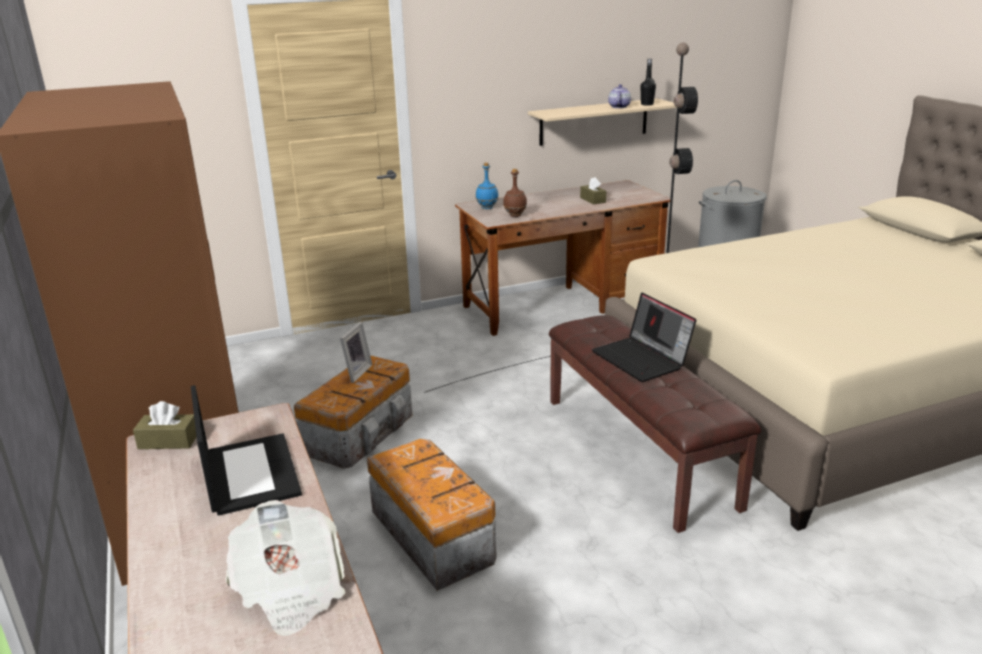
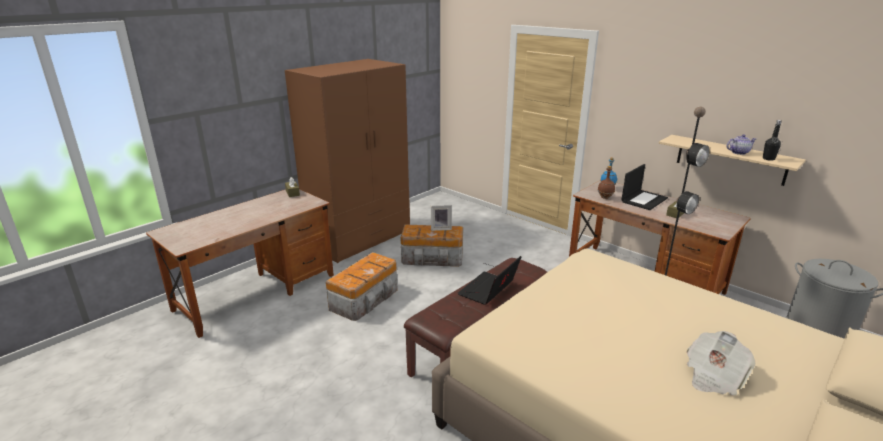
camera: 65 degrees right, 0 degrees up
(249, 473) = (275, 210): laptop -> laptop (644, 200)
(290, 590) = (209, 233): newspaper -> newspaper (713, 376)

